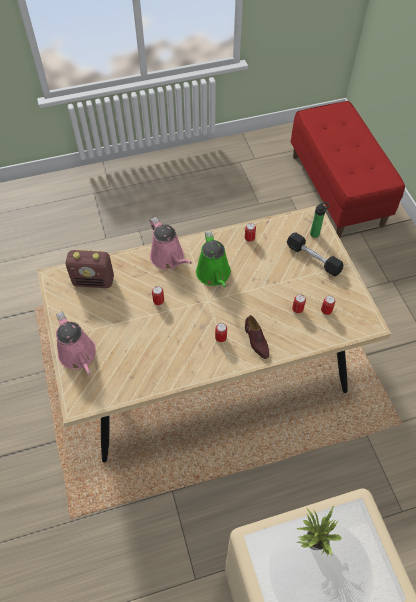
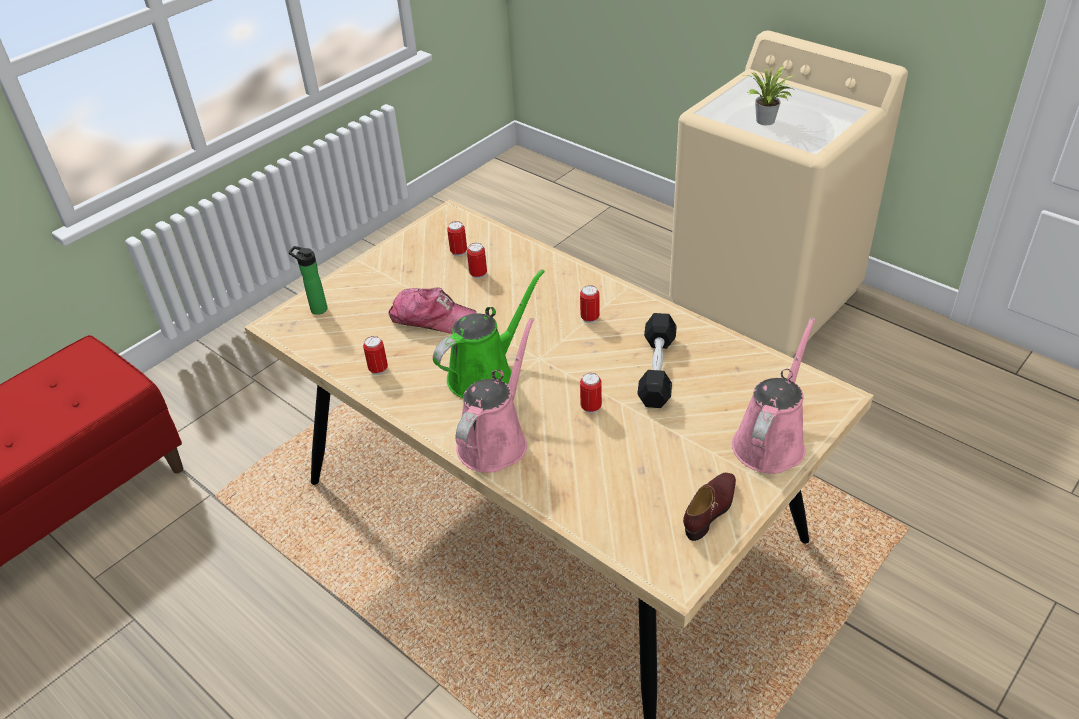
camera: 120 degrees left, 15 degrees down
(94, 281) = (628, 510): radio -> none
(256, 341) = (563, 287): brown shoe -> brown shoe (711, 509)
(273, 273) = (432, 318): none -> cap
(313, 259) = (372, 293): black dumbbell -> black dumbbell (657, 370)

